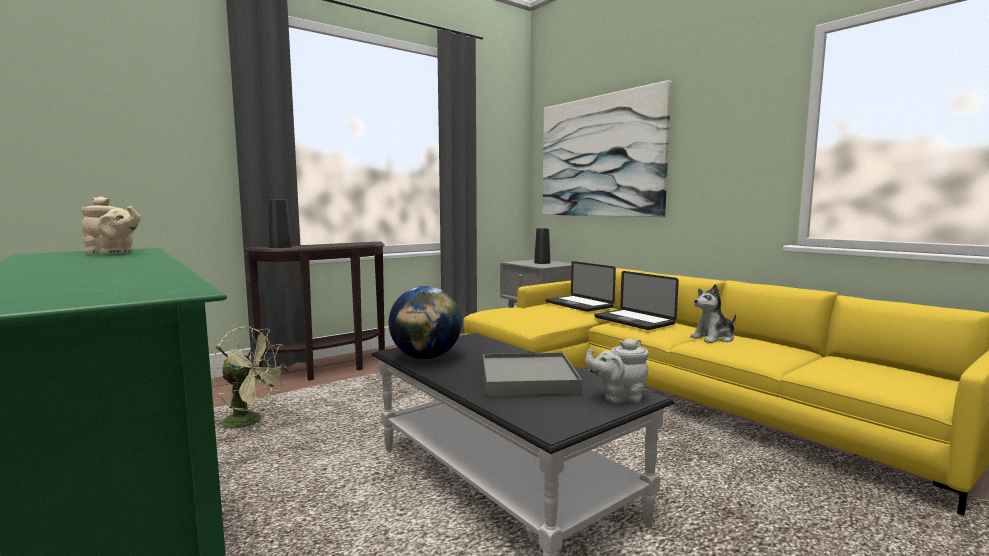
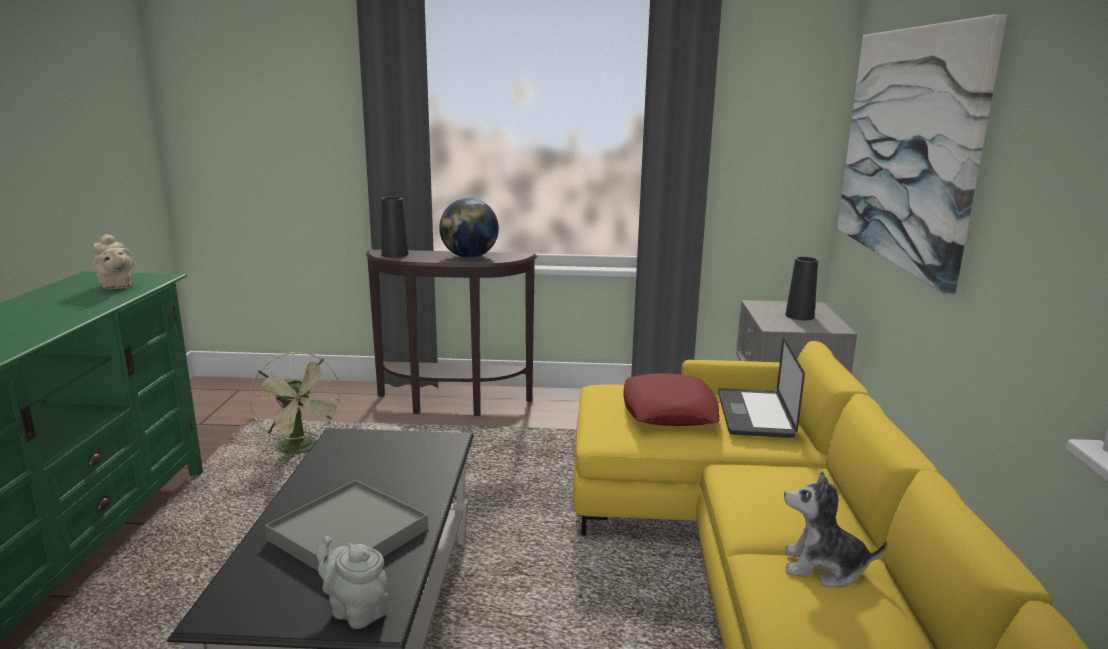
camera: 40 degrees right, 10 degrees up
(426, 357) = (342, 457): globe -> globe (469, 257)
(540, 311) = (669, 410): none -> red pillow
(633, 321) = (769, 478): laptop -> none

